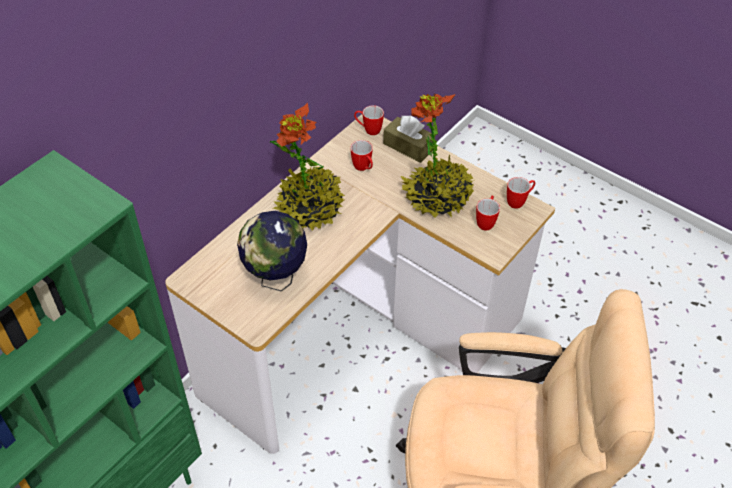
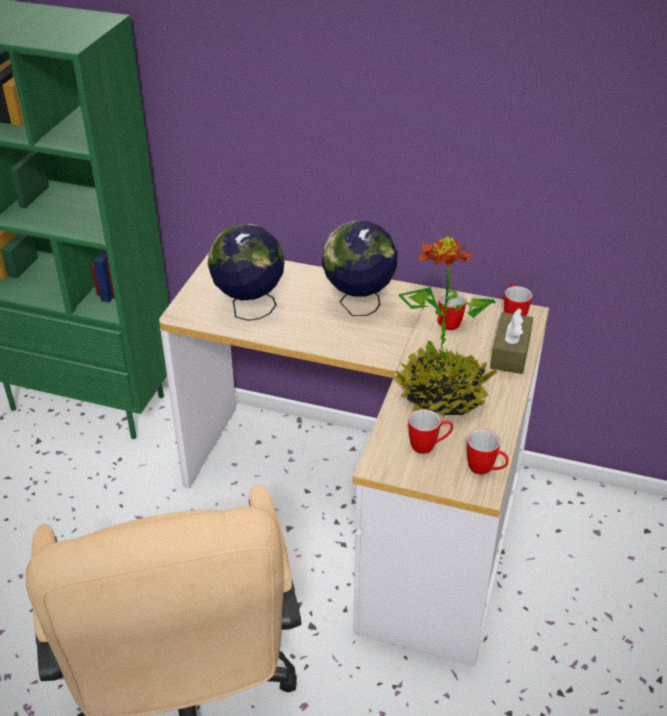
camera: 70 degrees right, 10 degrees down
(309, 209) = (358, 306): potted plant -> globe

